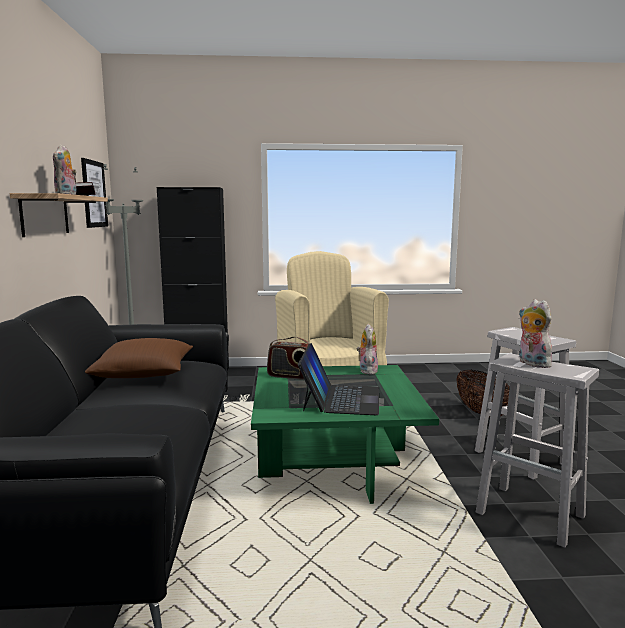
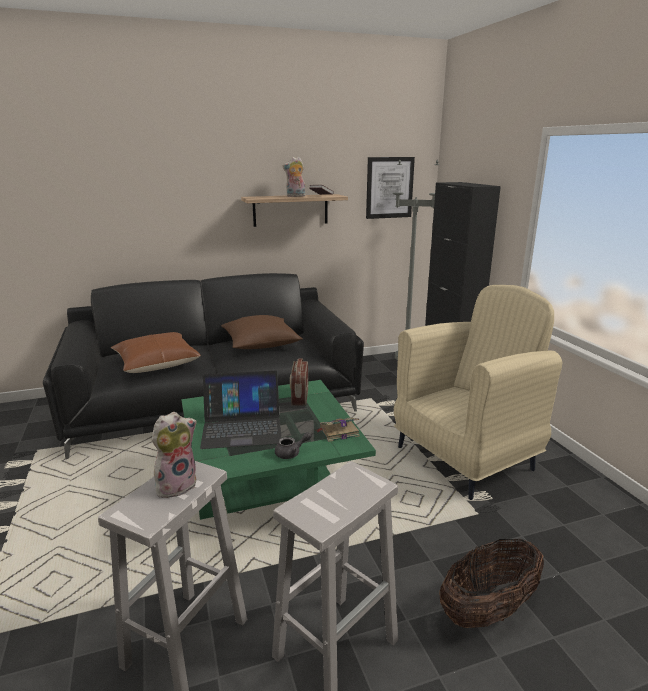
camera: 75 degrees right, 10 degrees up
(130, 427) = (156, 363): none -> brown pillow
(366, 370) = (338, 432): plush toy -> book
(396, 385) = (291, 453): none -> grey teapot

